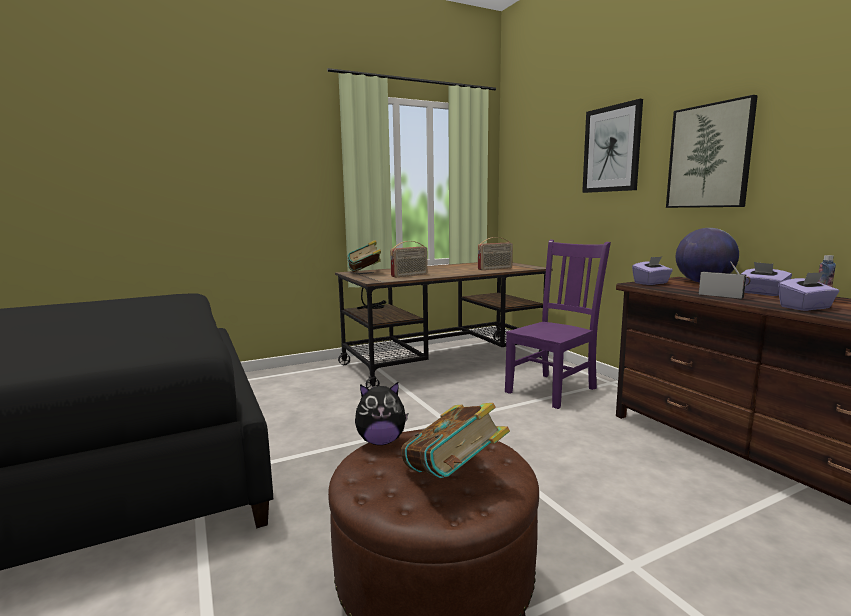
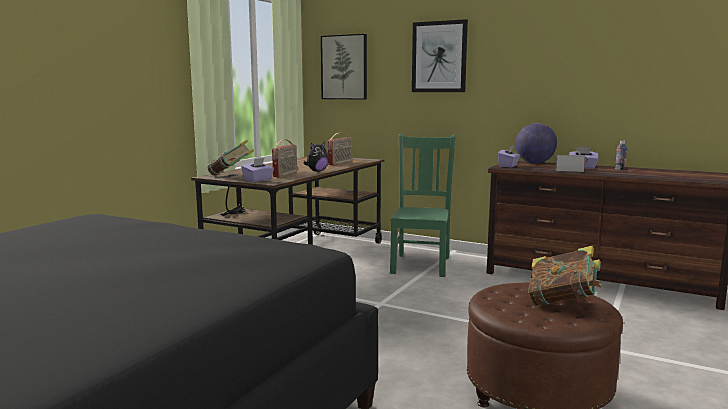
camera: 35 degrees left, 0 degrees up
(381, 441) = (483, 298): plush toy -> plush toy (317, 171)
(553, 389) = (421, 264): purple chair -> green chair
(709, 156) = (526, 70): picture -> picture (344, 67)
(805, 308) = (624, 174): purple tissue box -> purple tissue box (258, 180)

